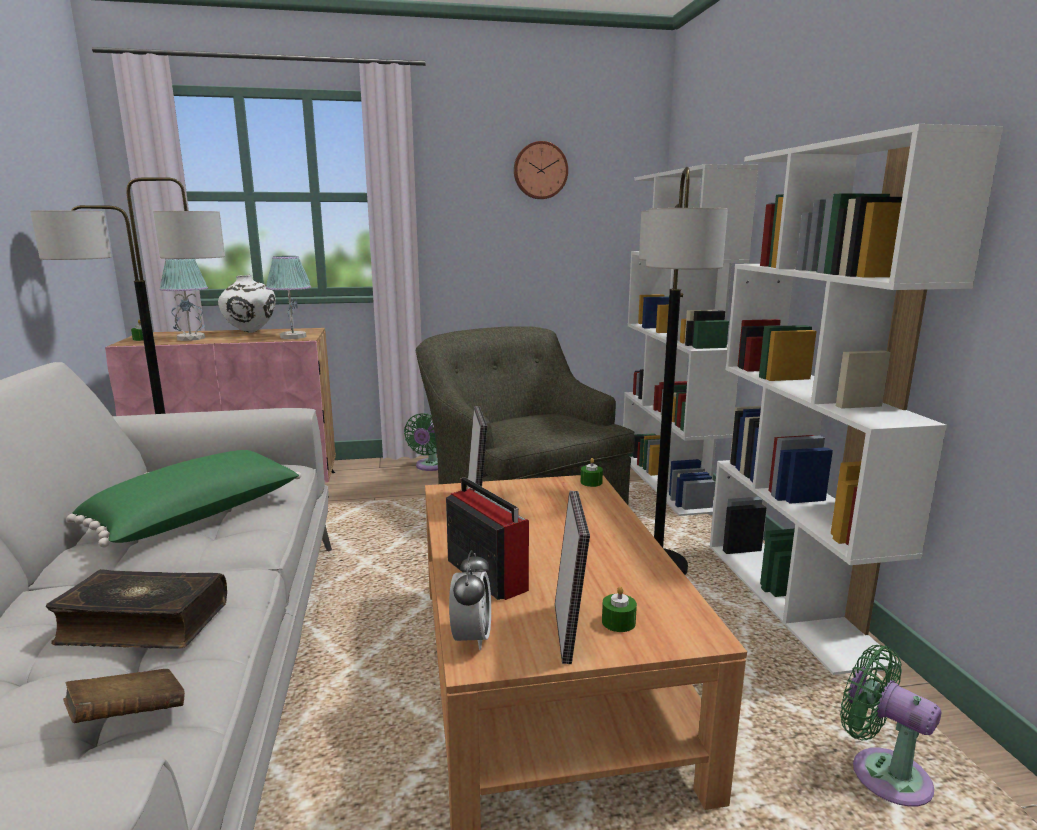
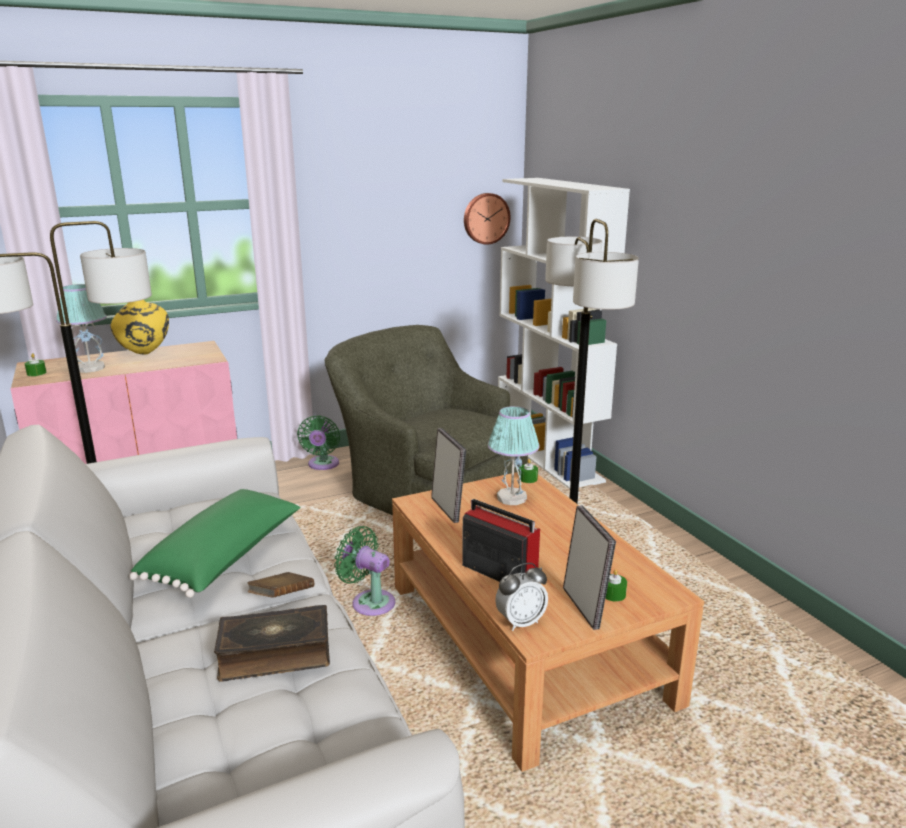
camera: 15 degrees left, 5 degrees up
(129, 717) = (333, 718): brown book -> brown book (282, 598)
(250, 332) = (144, 354): white vase -> yellow vase
(293, 337) = (198, 357): table lamp -> table lamp (511, 498)
(471, 637) = (520, 622): alarm clock -> alarm clock turned 75 degrees clockwise
(540, 170) = (410, 170): wall clock -> wall clock (485, 218)
(792, 599) = (681, 551): white bookcase -> none
(882, 773) = (775, 666): green fan -> green fan (369, 602)

